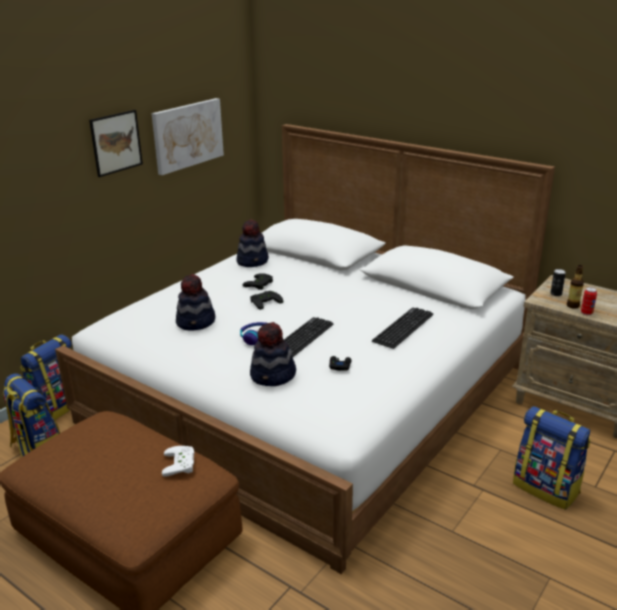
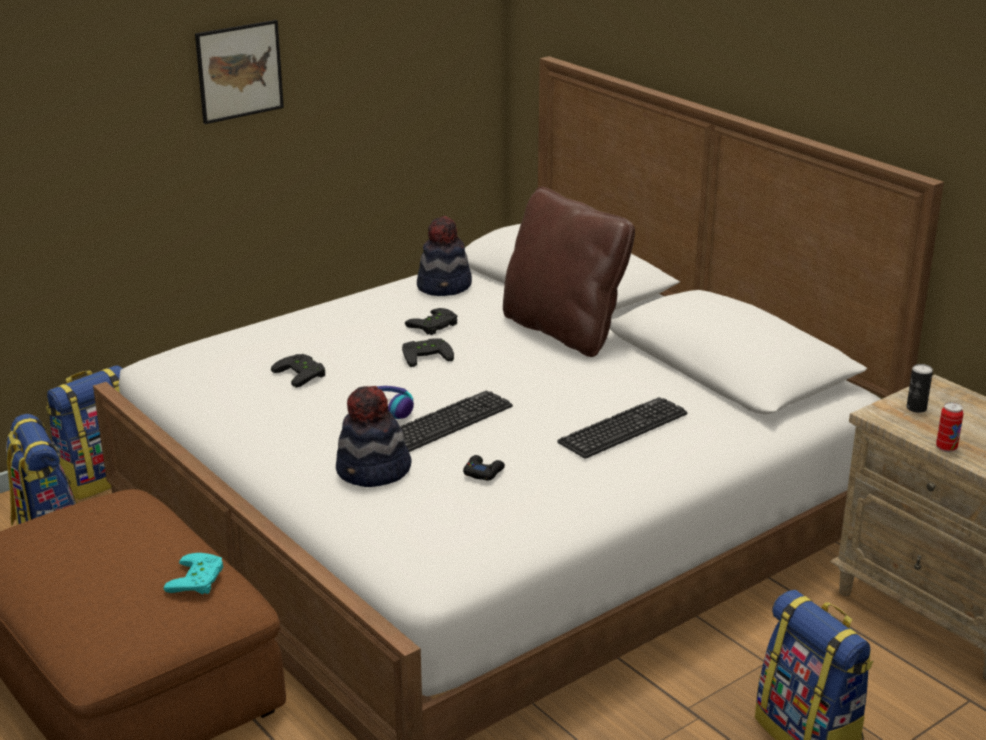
camera: 15 degrees right, 0 degrees up
(181, 463) = (199, 579): white game controller -> turquoise game controller
(187, 135) = (371, 64): picture -> none
(196, 322) = (303, 373): hat -> black game controller
(335, 277) = (564, 331): none -> brown pillow
(573, 306) = (931, 432): bottle -> none

